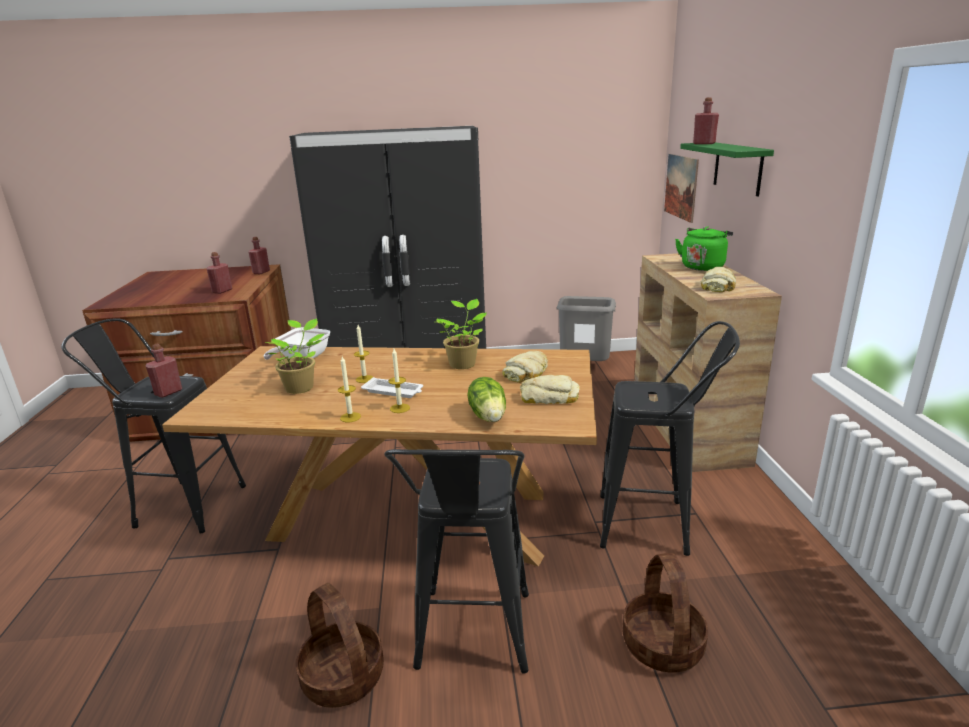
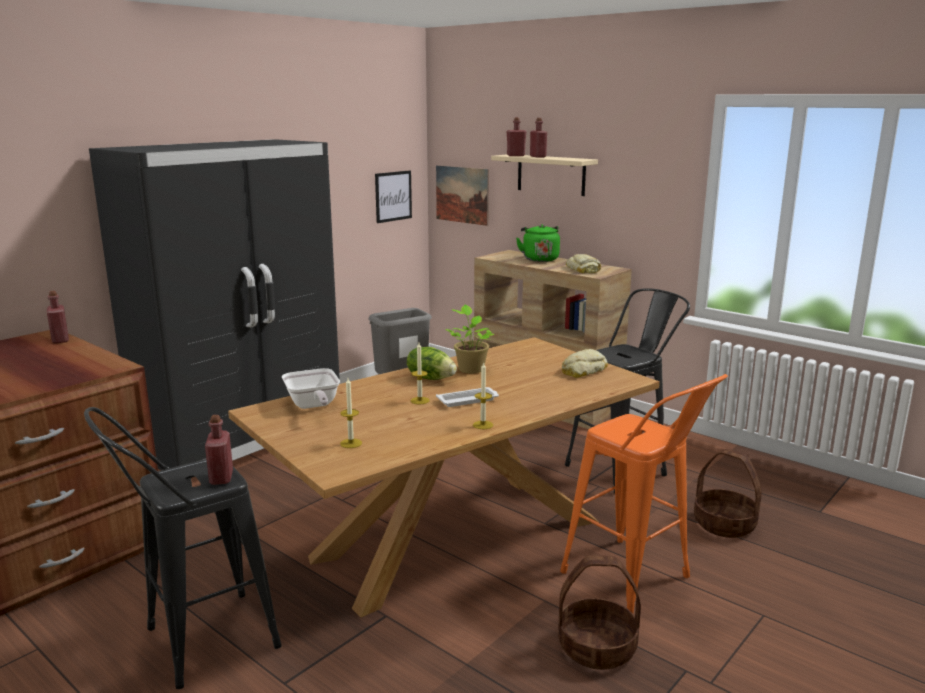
camera: 45 degrees left, 5 degrees down
(222, 291) = (72, 366): red bottle -> red bottle (538, 156)
(301, 387) = (379, 422): potted plant -> none
(400, 408) = (503, 408): candle -> candle (351, 443)
(472, 642) = (635, 581): black stool -> orange stool
(489, 416) = (574, 391): lettuce -> lettuce (431, 378)
(527, 373) = (531, 361): bread -> none
(614, 184) = (393, 196): none -> picture
(737, 168) = (551, 174): green shelf -> beige shelf

